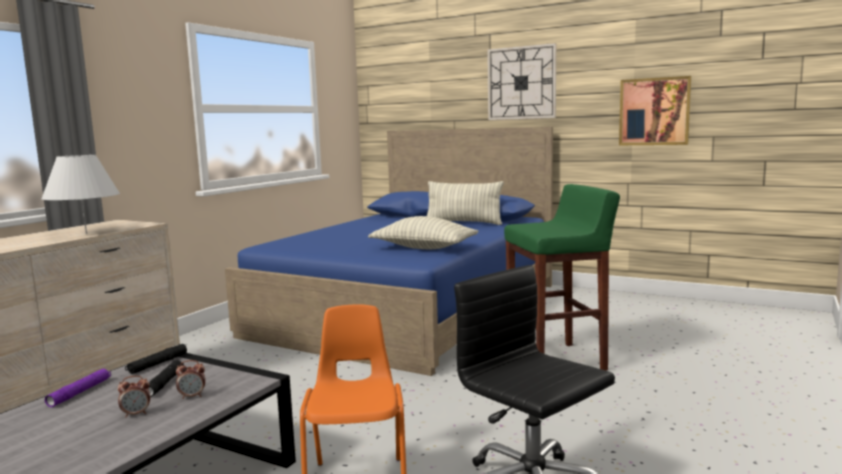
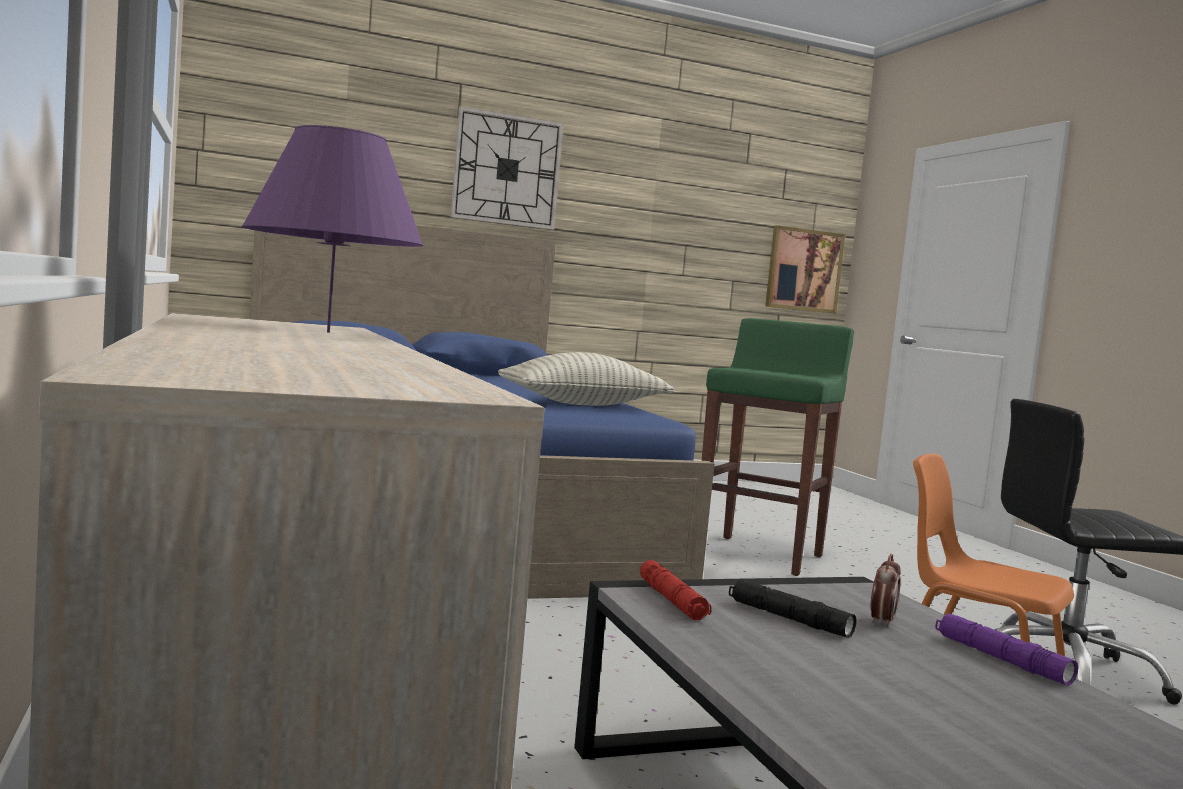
camera: 50 degrees left, 5 degrees down
(80, 392) = (737, 662): purple flashlight -> purple flashlight (1001, 659)
(86, 233) = (328, 332): white table lamp -> purple table lamp
(136, 414) = (917, 658): alarm clock -> none
(157, 364) = (672, 601): black flashlight -> red flashlight
(464, 223) = (480, 376): pillow -> none
(654, 111) = (675, 241): picture -> picture (804, 270)

